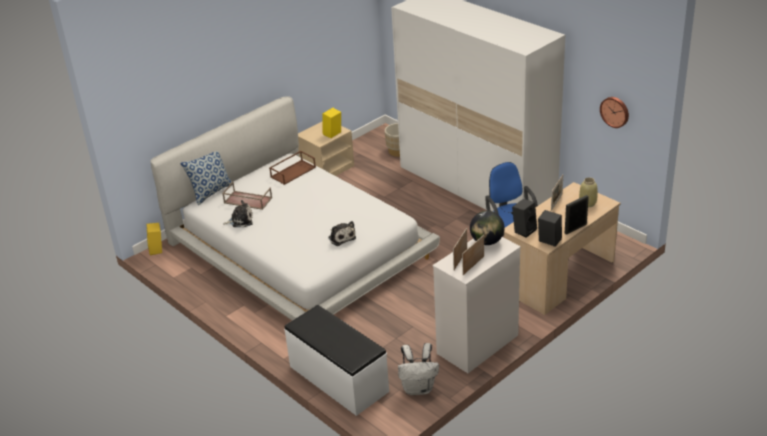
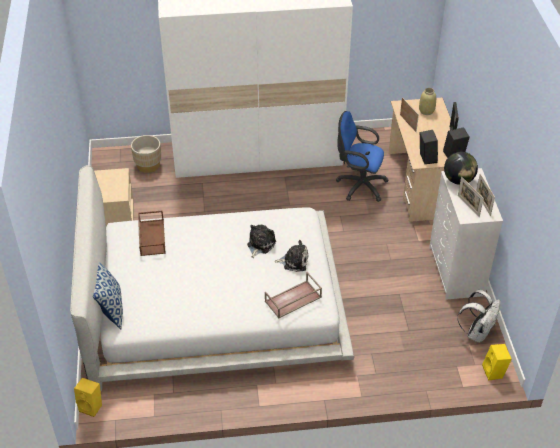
camera: 55 degrees left, 10 degrees up
(240, 220) = (188, 311): plush toy -> plush toy (260, 244)
(247, 200) = (160, 290): brown tray -> brown tray (293, 300)
(333, 134) = (119, 181): yellow speaker -> yellow speaker (494, 372)
(338, 379) = (422, 375): white bench -> none
(615, 111) = (397, 24): wall clock -> none

